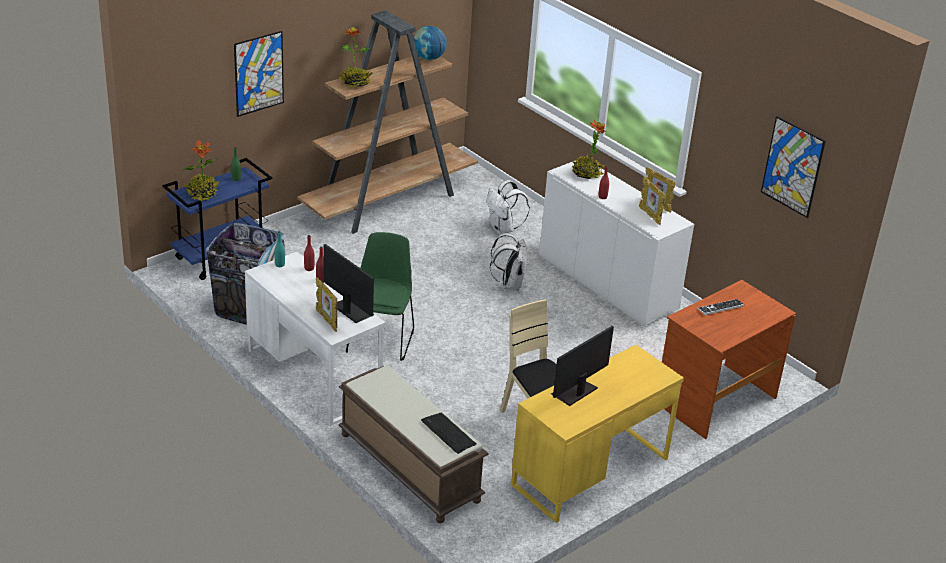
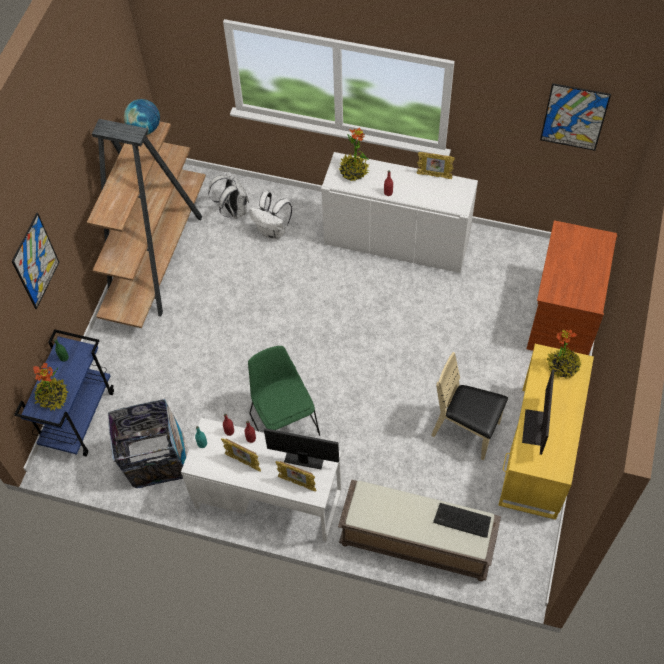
camera: 30 degrees left, 25 degrees up
(355, 83) = (113, 205): potted plant -> potted plant (563, 366)
(509, 284) = (328, 292): white backpack -> white backpack (233, 210)
(650, 216) = (440, 193): picture frame -> picture frame (243, 462)
(720, 308) = (564, 264): keyboard -> none

